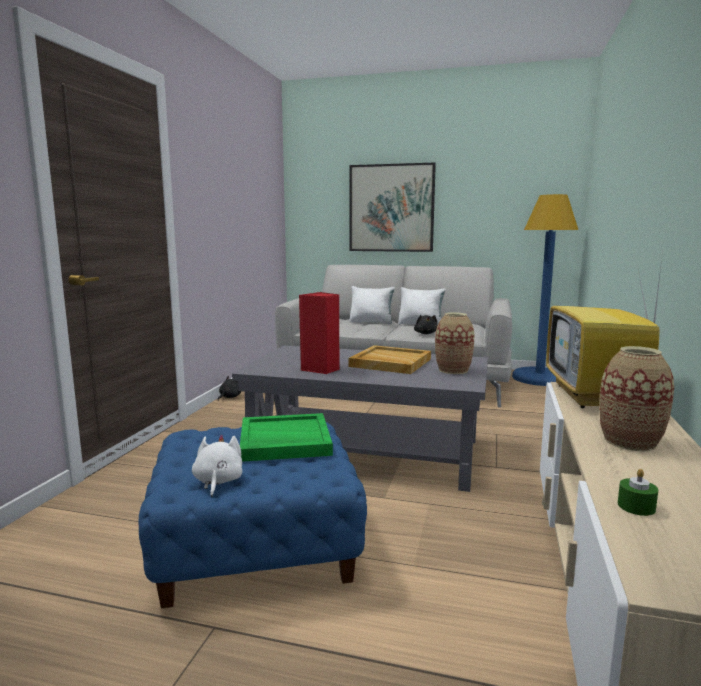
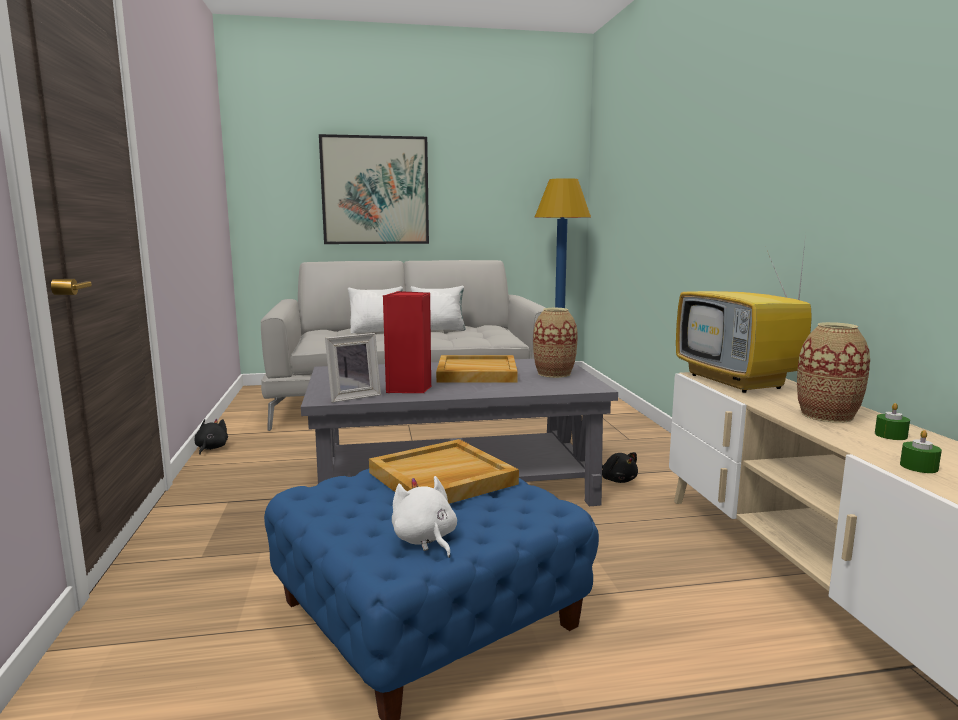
camera: 25 degrees left, 0 degrees up
(274, 370) = (353, 396): none -> picture frame
(284, 441) = (441, 479): green tray -> beige tray
(425, 333) = (458, 339): black plush toy -> black plush toy (617, 480)
(666, 471) = (890, 435): none -> green candle

